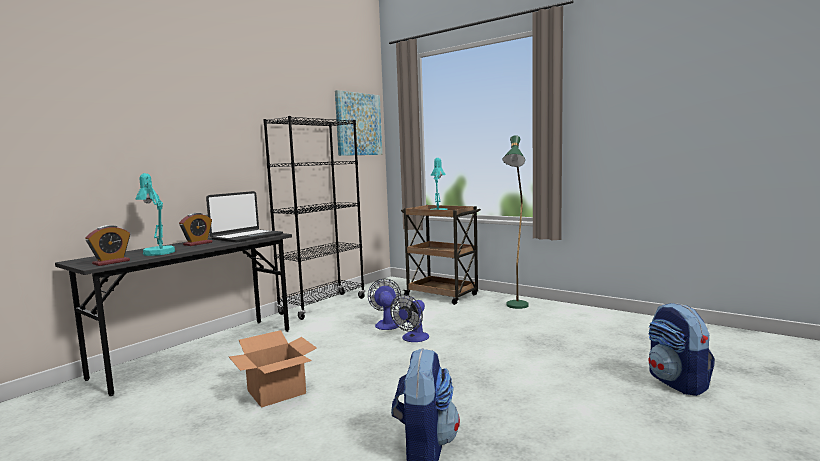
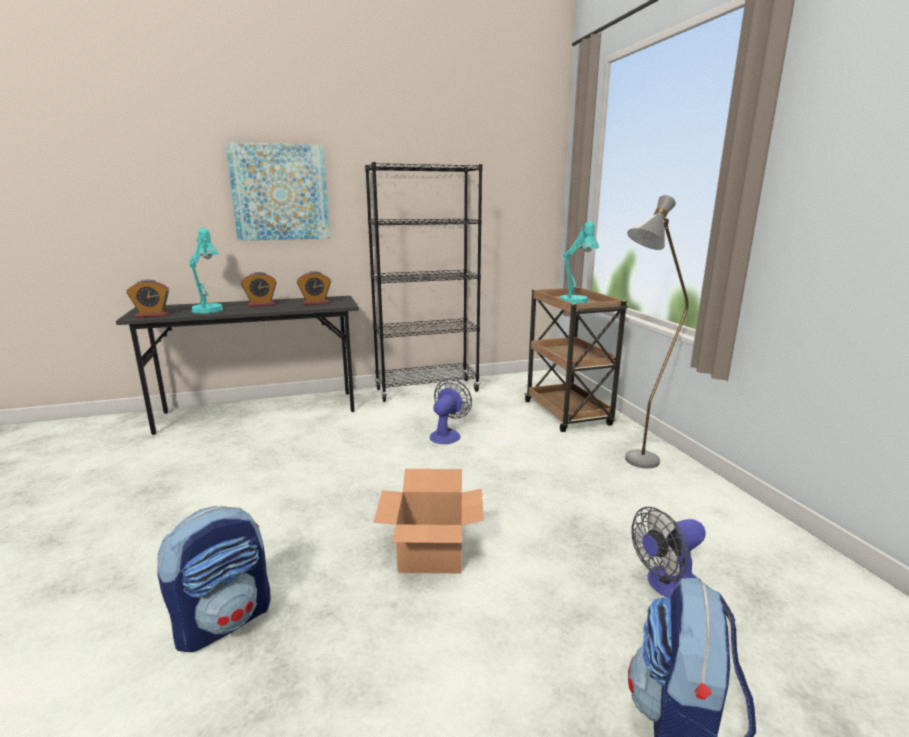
camera: 35 degrees right, 10 degrees up
(246, 237) = (315, 303): laptop -> alarm clock
(277, 392) = (238, 481): cardboard box -> cardboard box (432, 553)
(358, 124) = (517, 168): picture -> picture (280, 192)
(413, 339) = (440, 465): fan -> fan (666, 585)
(516, 308) = (635, 464): green floor lamp -> grey floor lamp

